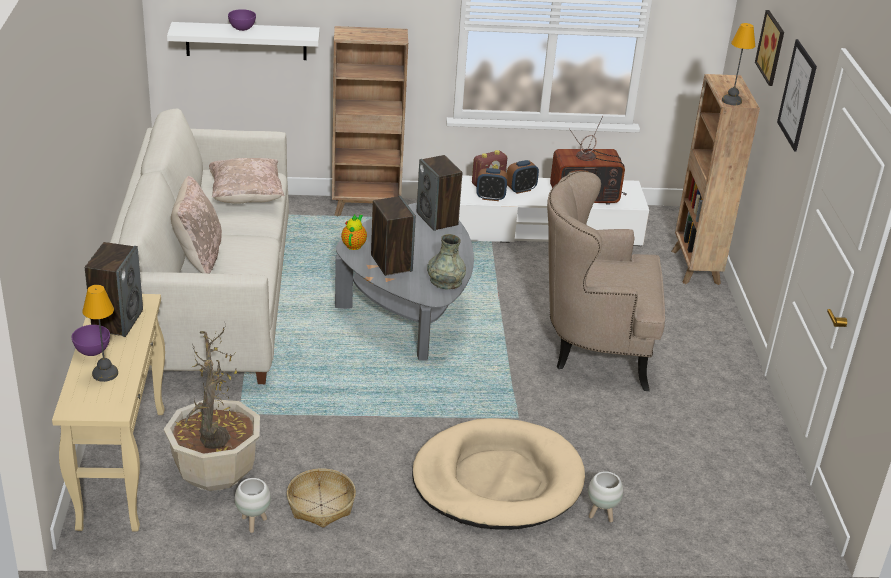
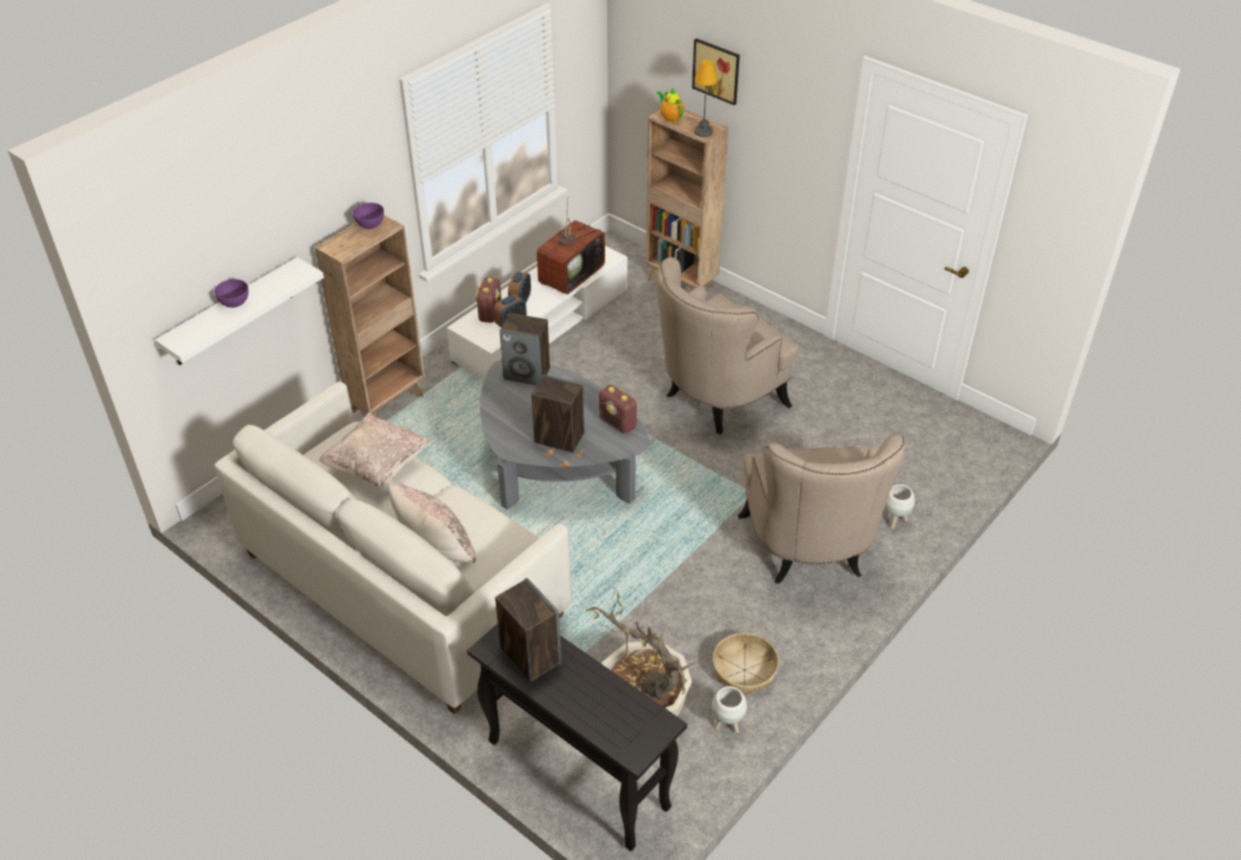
camera: 45 degrees left, 10 degrees up
(92, 351) = (560, 697): purple bowl -> purple bowl (370, 225)
(105, 373) = (602, 705): table lamp -> none
(122, 466) = (576, 774): beige console table -> black console table
(354, 244) = (507, 443): teapot -> teapot (670, 118)
(445, 281) = (618, 423): grey vase -> radio
(497, 480) = (810, 550): beige dog bed -> beige armchair
(797, 95) = (789, 105): picture -> none

